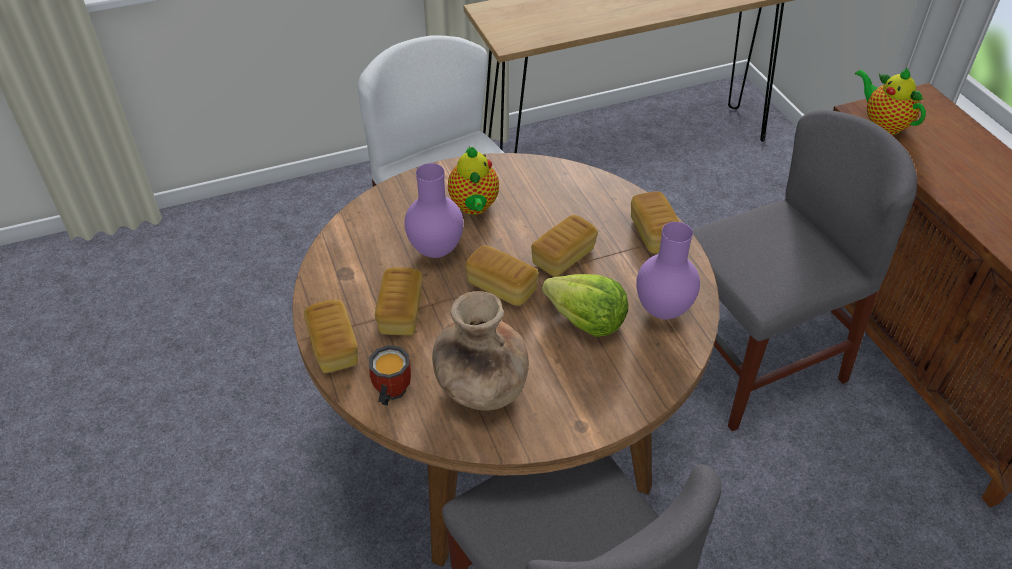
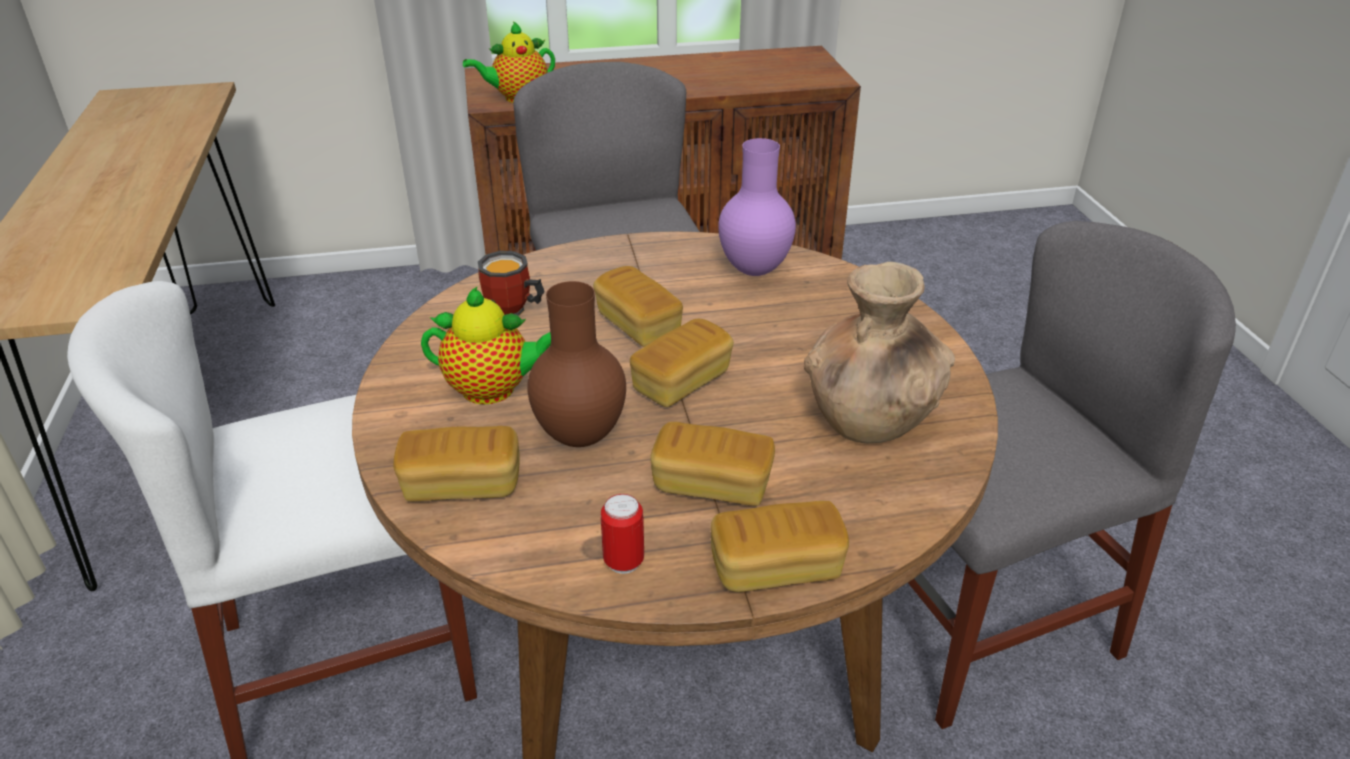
camera: 80 degrees left, 10 degrees down
(334, 285) = (623, 562): none -> can
(389, 393) = (878, 507): mug -> mug (513, 312)
(437, 250) = (579, 436): purple vase -> brown vase
(586, 320) = (760, 323): lettuce -> none
(654, 234) = (621, 256): bread -> bread (462, 484)

